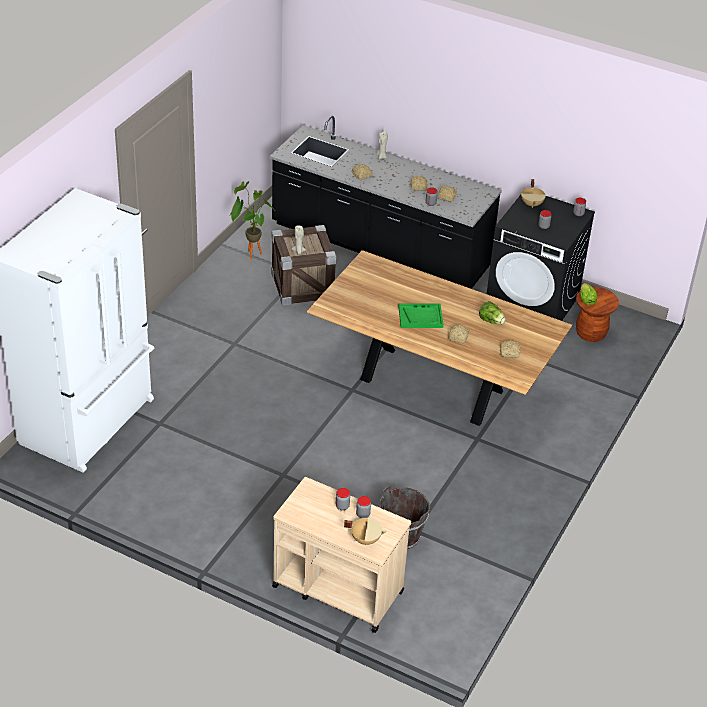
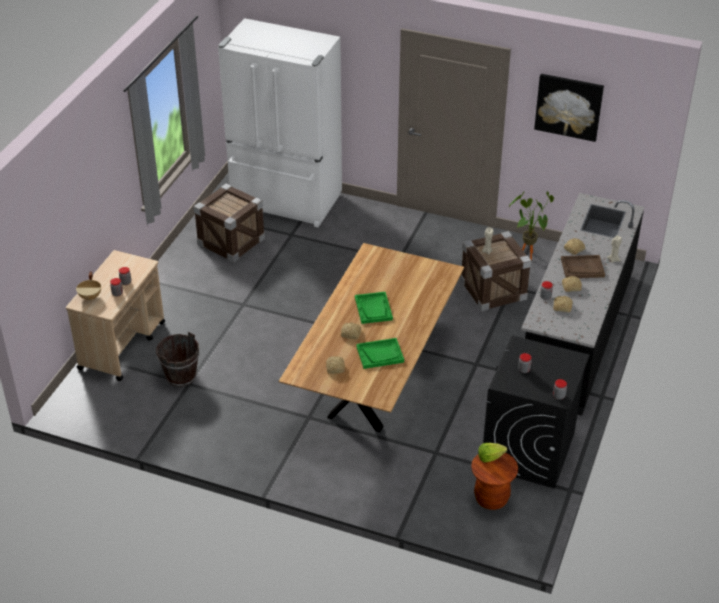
camera: 85 degrees right, 0 degrees up
(157, 477) = (231, 241): none -> crate
(230, 88) = (568, 106): none -> picture
(391, 175) = (582, 268): none -> brown tray
(491, 321) = (380, 354): lettuce -> green tray
(532, 204) = (561, 360): beige cooking pot -> none

